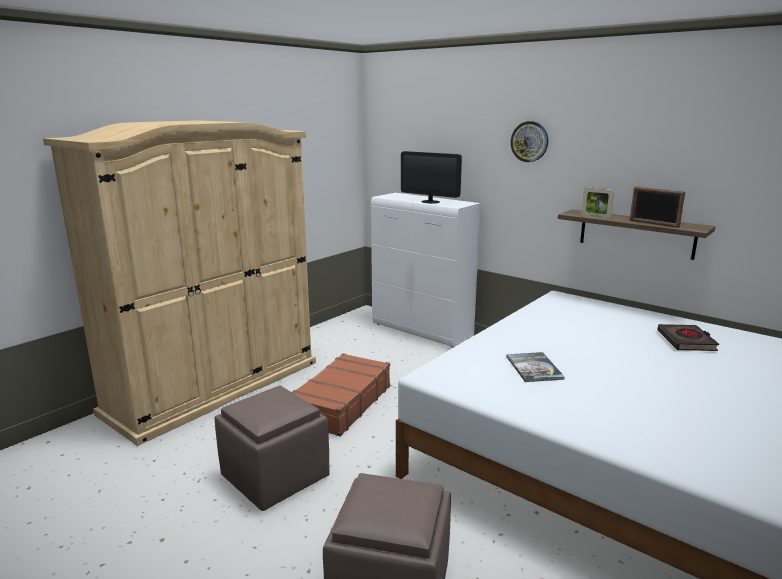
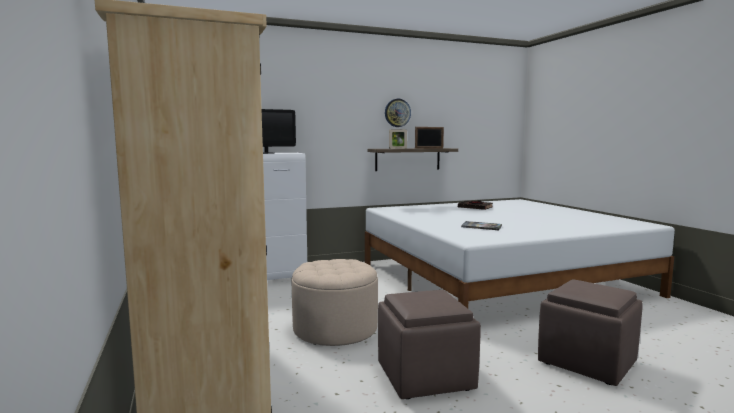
camera: 60 degrees left, 10 degrees down
(341, 404) = (335, 329): brown suitcase -> beige ottoman
(529, 141) = (332, 102): wall clock -> wall clock (397, 113)

